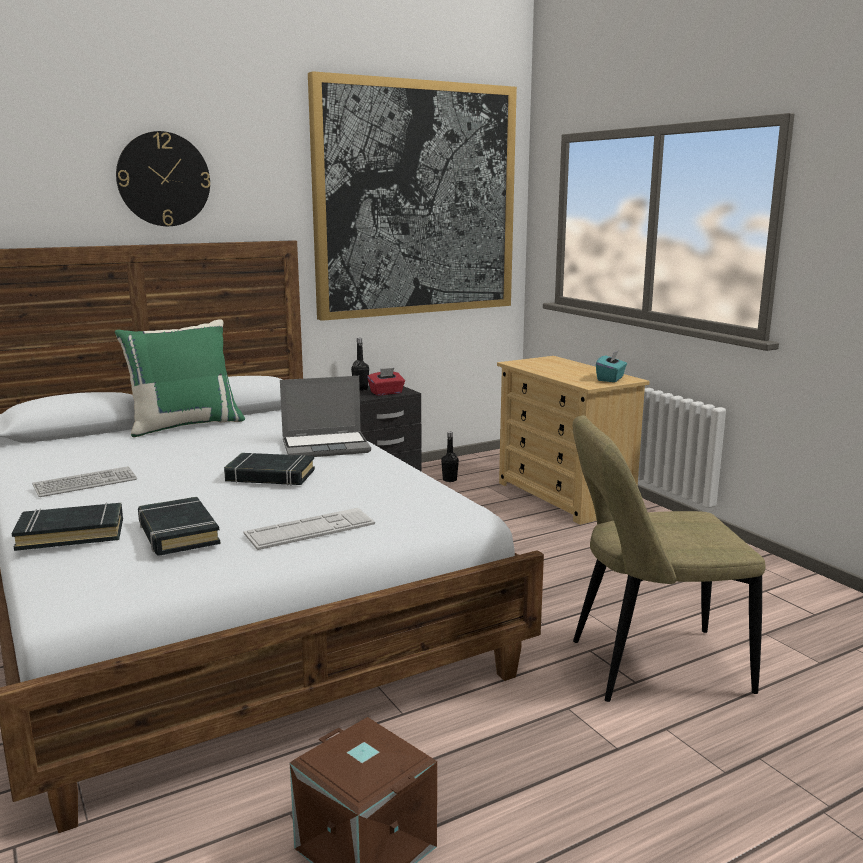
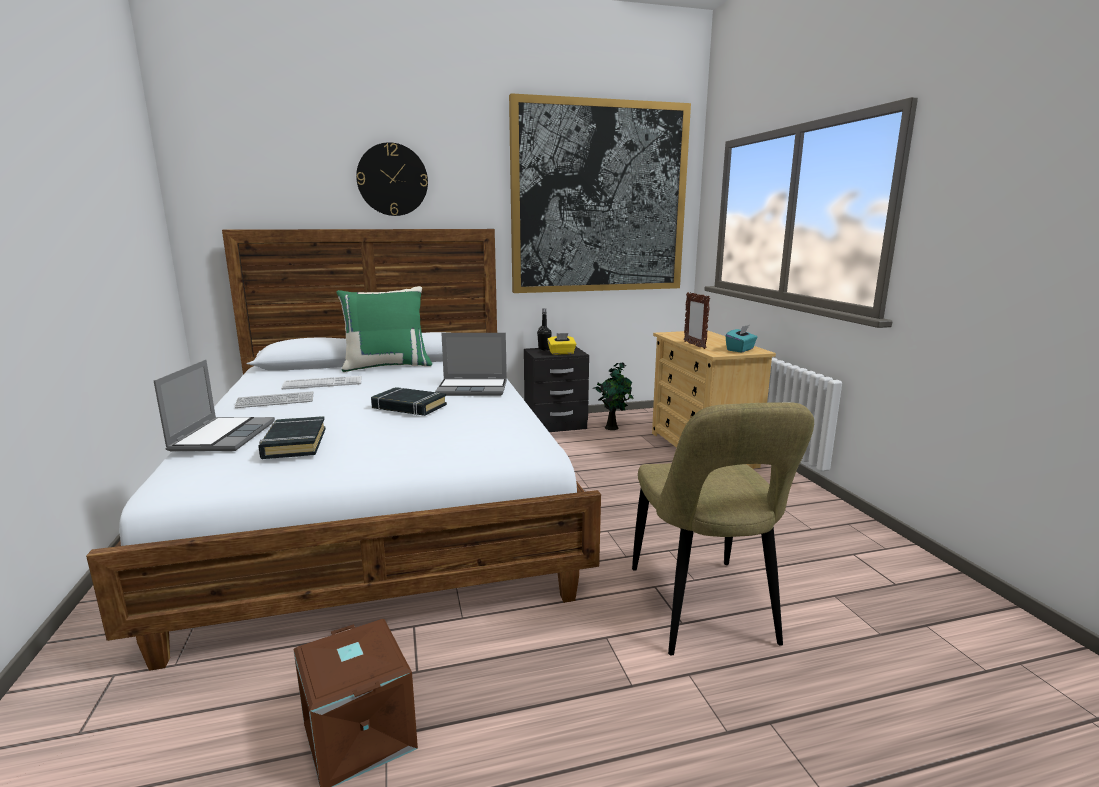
camera: 15 degrees right, 0 degrees up
(71, 533) = (223, 436): black book -> laptop
(310, 530) = (397, 451): keyboard -> keyboard (322, 383)
(386, 393) = (561, 353): red tissue box -> yellow tissue box
(449, 480) = (612, 427): black bottle -> potted plant
(557, 376) = (694, 345): none -> picture frame
(650, 666) = (703, 610): beige chair -> beige chair turned 105 degrees counterclockwise

